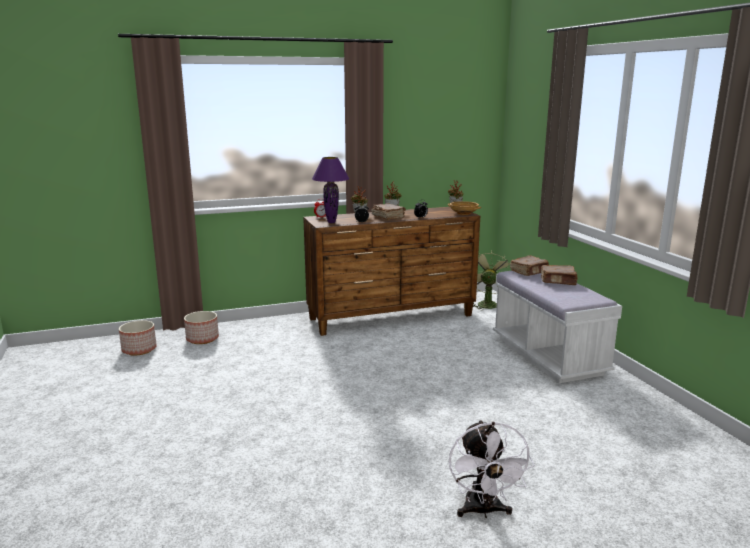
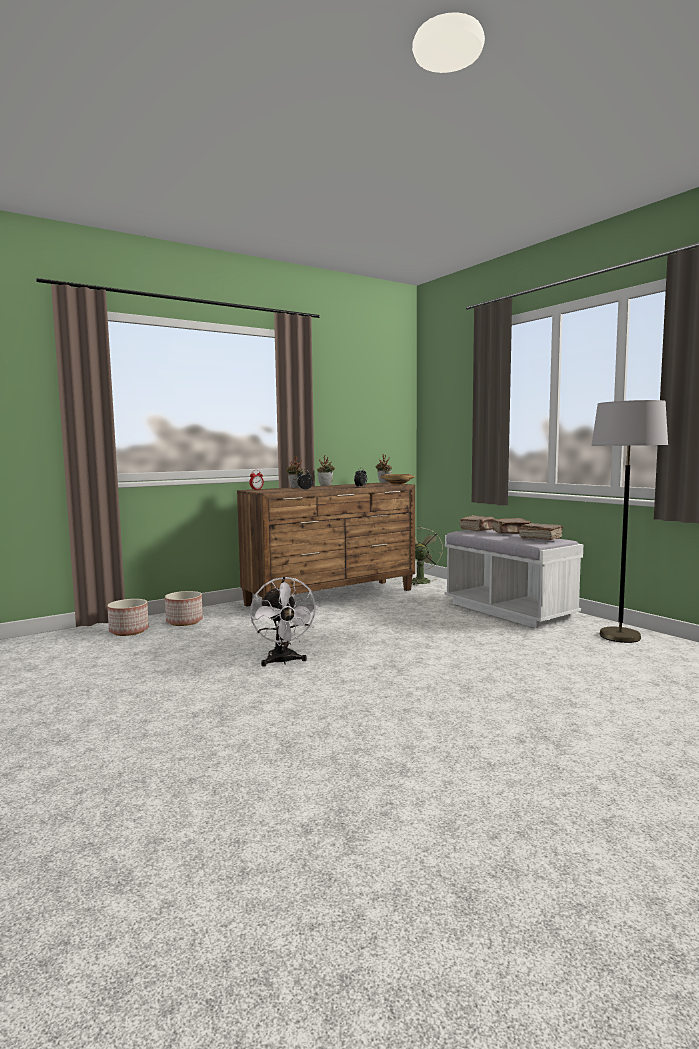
camera: 15 degrees left, 10 degrees down
(139, 350) = (53, 647): planter -> planter (184, 622)
(331, 222) = (273, 491): purple table lamp -> none
(388, 217) = (327, 487): brown book -> brown book (540, 539)
(483, 511) = (555, 731): white fan -> white fan (283, 662)
(637, 406) = (620, 636): none -> grey floor lamp

